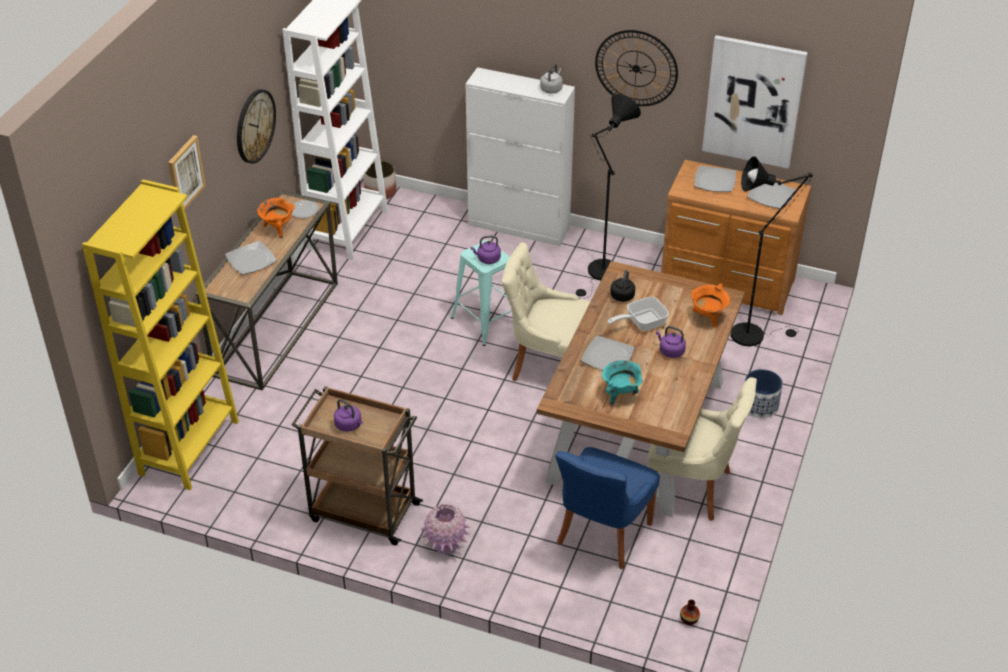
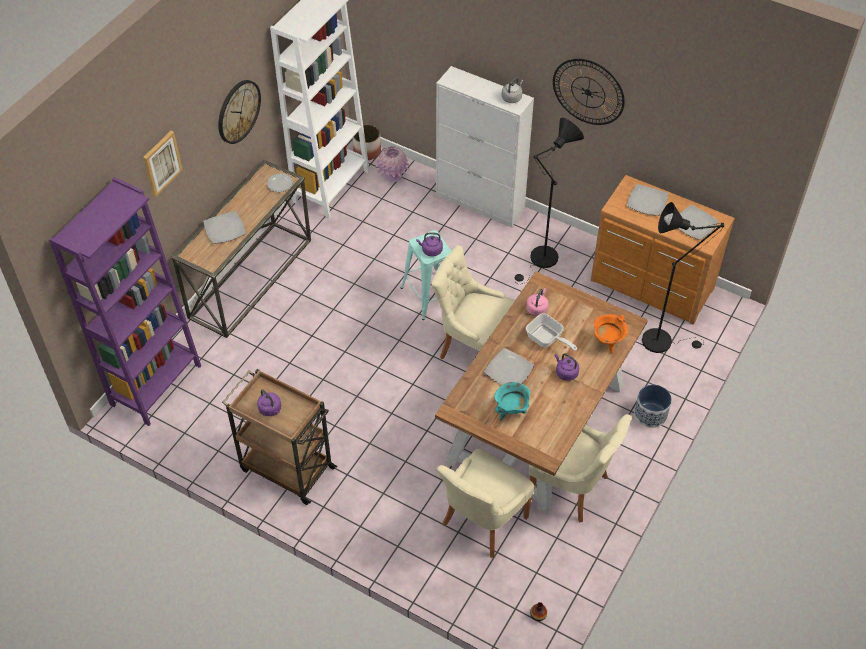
camera: 10 degrees right, 10 degrees up
(189, 447) = (156, 385): yellow bookcase -> purple bookcase
(278, 229) = (254, 200): orange cooking pot -> none
(446, 545) = (348, 511): pink vase -> pink vase (393, 176)
(601, 535) = (482, 522): blue chair -> beige chair
(622, 295) = (537, 308): black kettle -> pink kettle
(641, 323) = (547, 340): frying pan -> frying pan turned 120 degrees counterclockwise
(753, 101) = (689, 139): picture -> none

